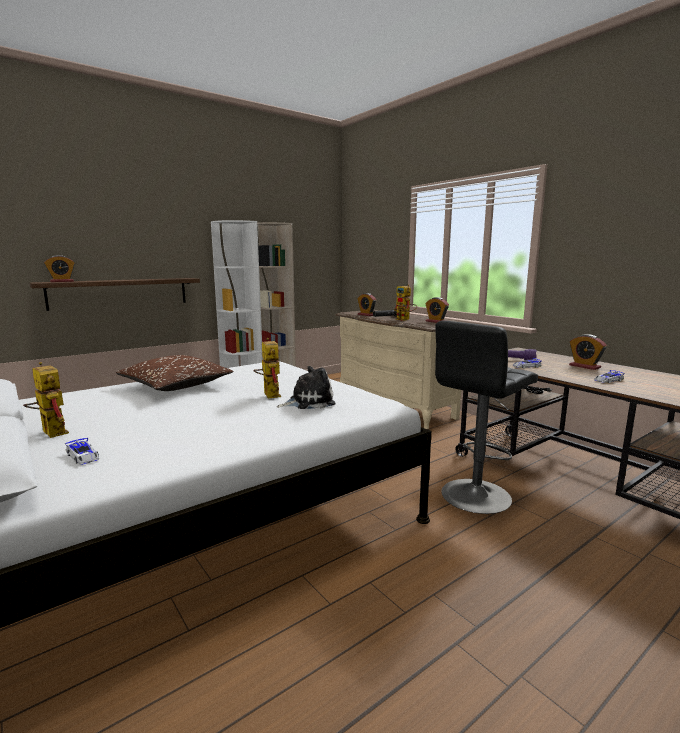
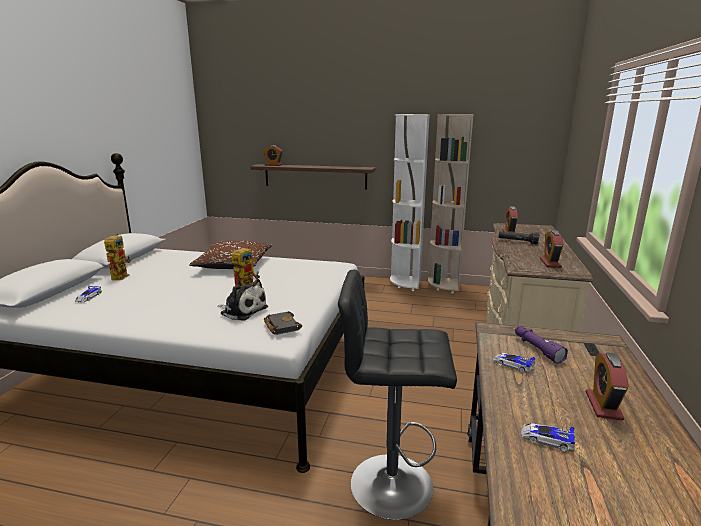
camera: 50 degrees right, 5 degrees up
(367, 398) = (281, 326): none -> black book
(405, 319) = (525, 250): toy robot -> none

